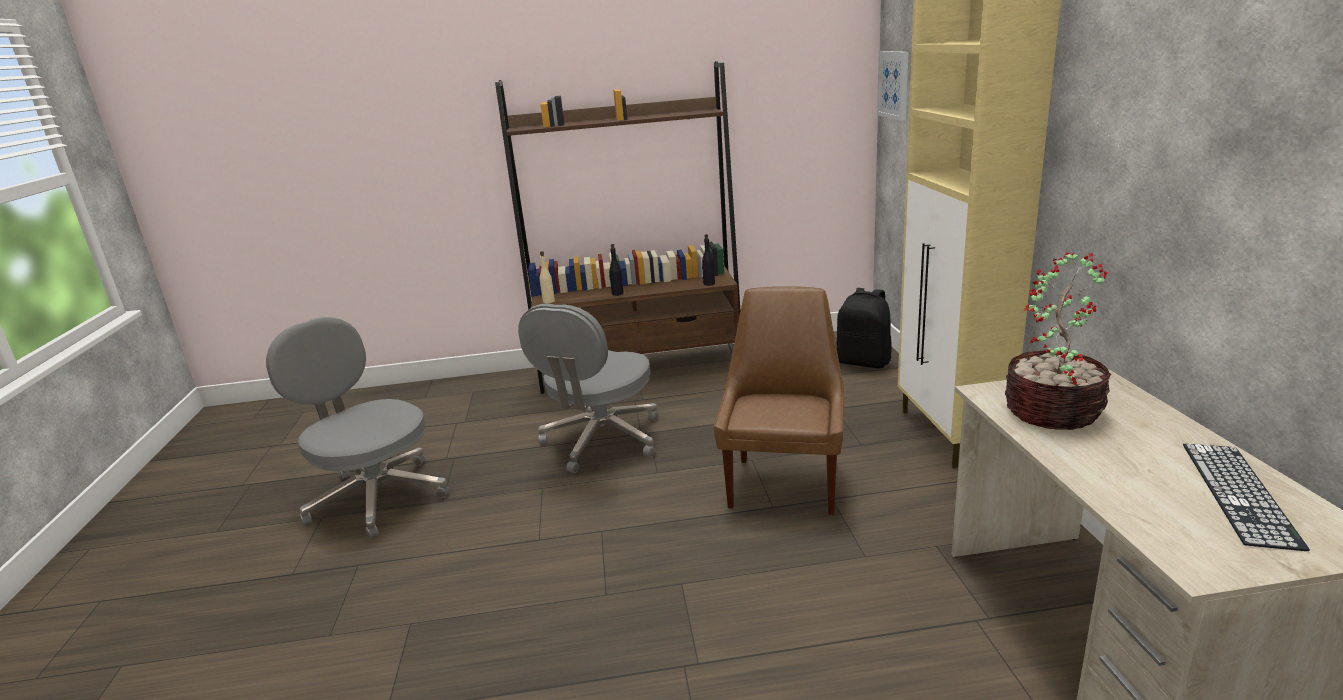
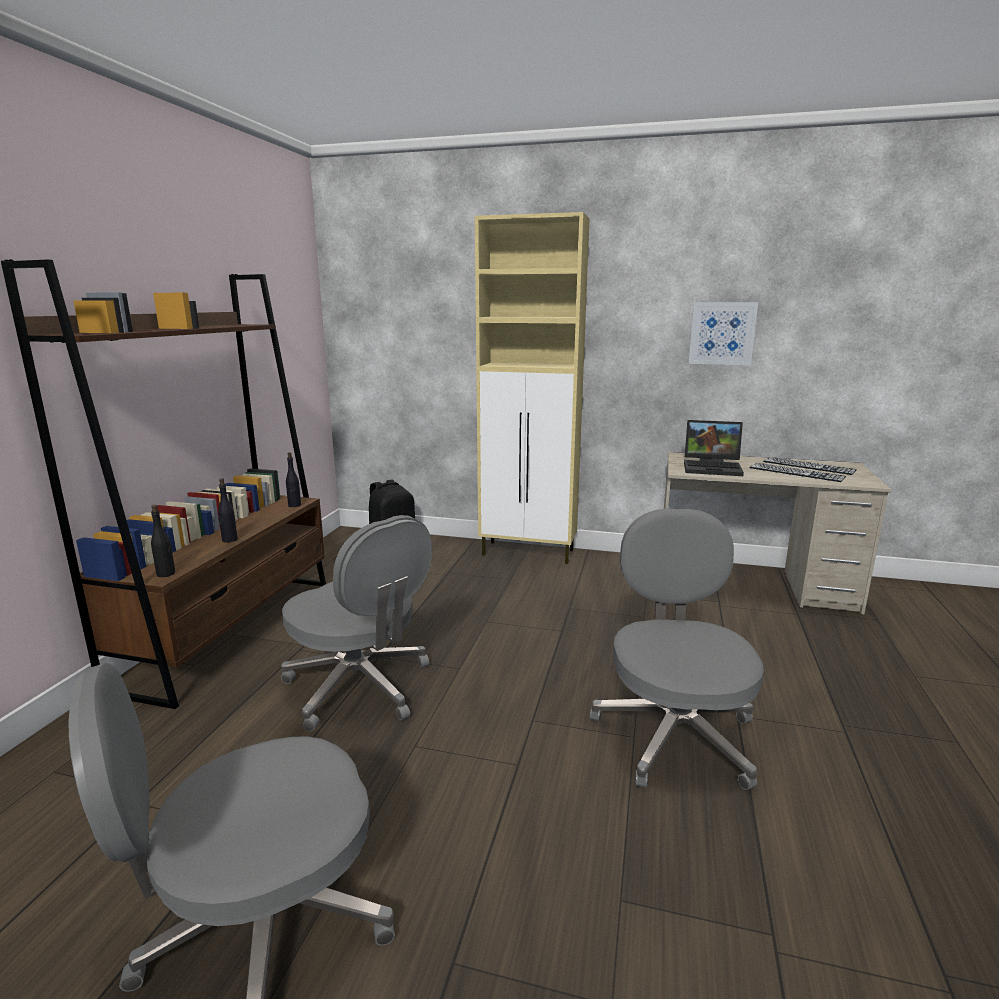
camera: 70 degrees left, 5 degrees down
(549, 301) = (166, 574): beige bottle -> black bottle
(624, 620) = (674, 733): none -> grey office chair
(784, 483) = (533, 618): brown chair -> none
(894, 84) = (357, 310): picture -> picture (722, 333)
(1052, 410) = (713, 468): potted plant -> laptop
(1151, 482) = (796, 472): none -> keyboard

